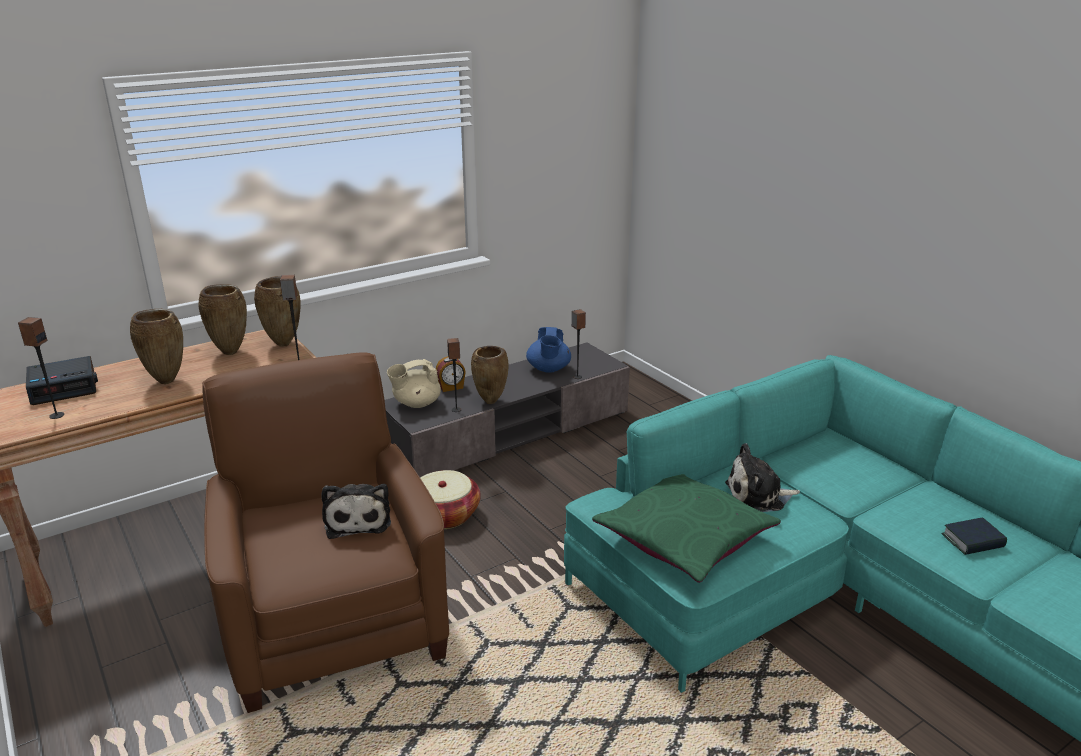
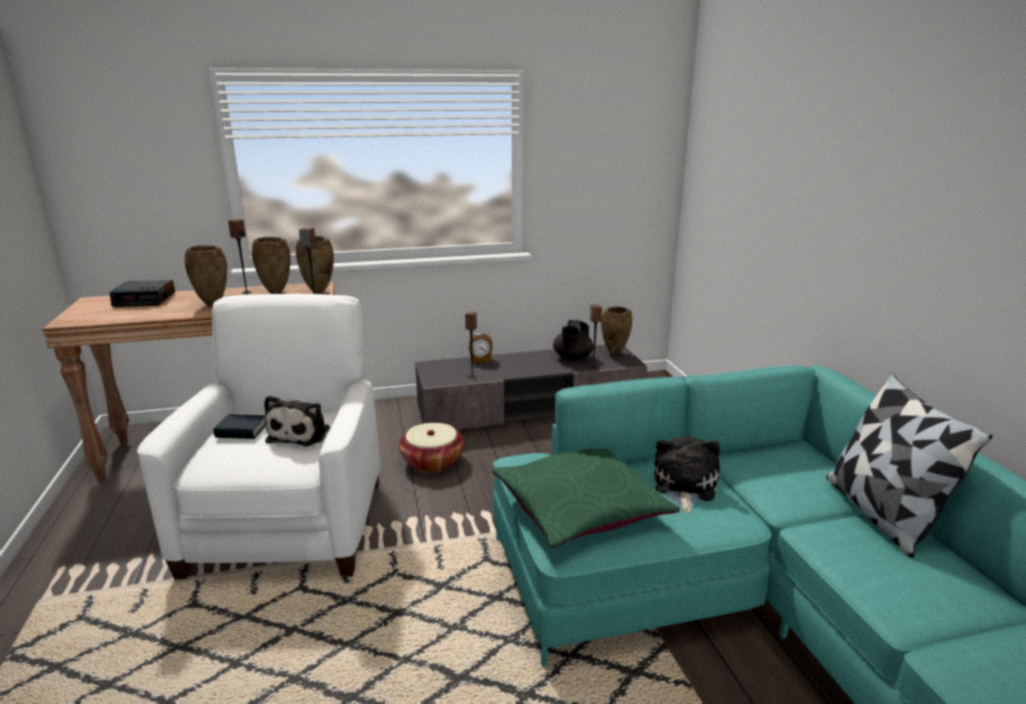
camera: 20 degrees right, 5 degrees down
(56, 415) = (119, 314): speaker -> speaker (246, 292)
(333, 621) = (288, 524): brown armchair -> white armchair
(416, 404) = (443, 367): beige teapot -> none
(490, 402) = (504, 375): brown vase -> brown vase (614, 354)
(548, 369) = (572, 358): blue teapot -> black teapot
(758, 496) = (684, 486): plush toy -> plush toy turned 90 degrees clockwise
(922, 487) = (881, 513): none -> pillow
(973, 541) = (913, 581): book -> book (241, 431)

